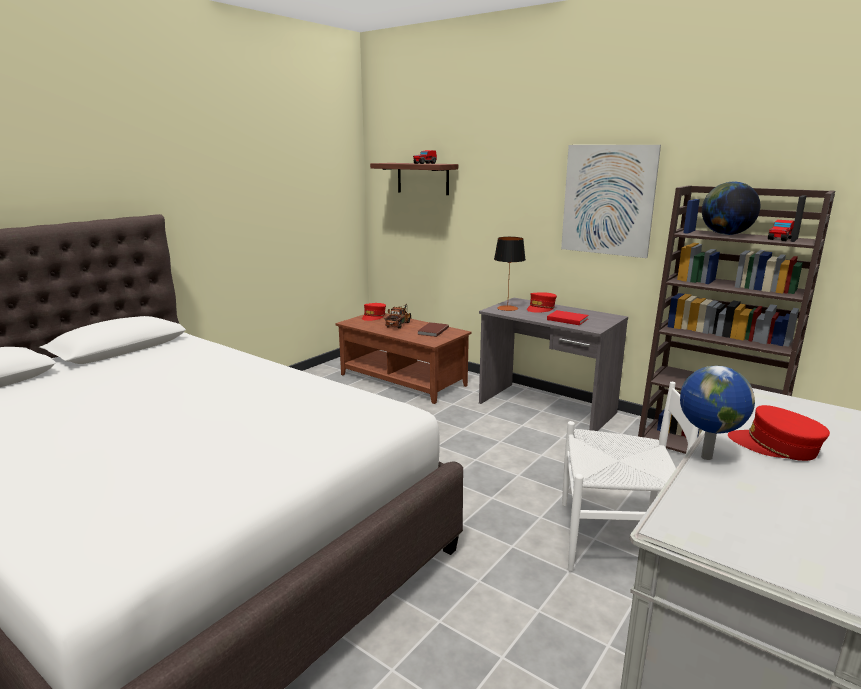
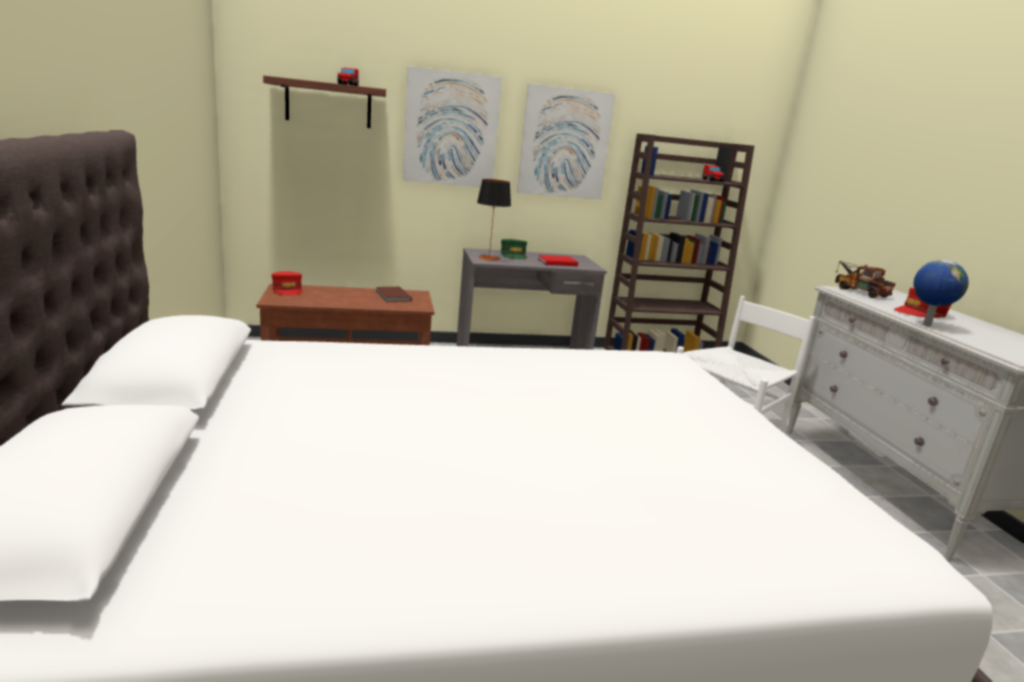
camera: 50 degrees left, 0 degrees up
(399, 324) = (339, 294): toy truck -> toy truck (858, 291)
(506, 192) = (451, 129): none -> picture
(541, 308) = (513, 255): red cap -> green cap
(725, 234) = (675, 177): globe -> none

